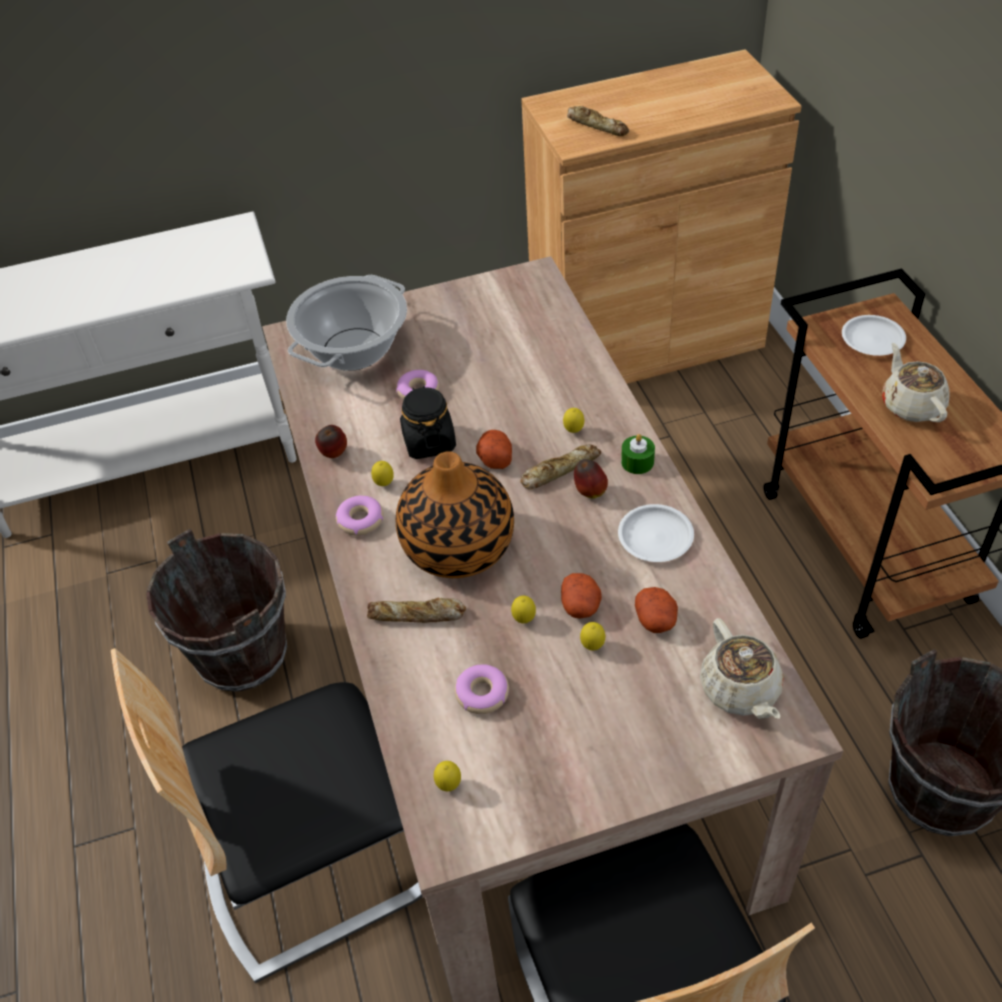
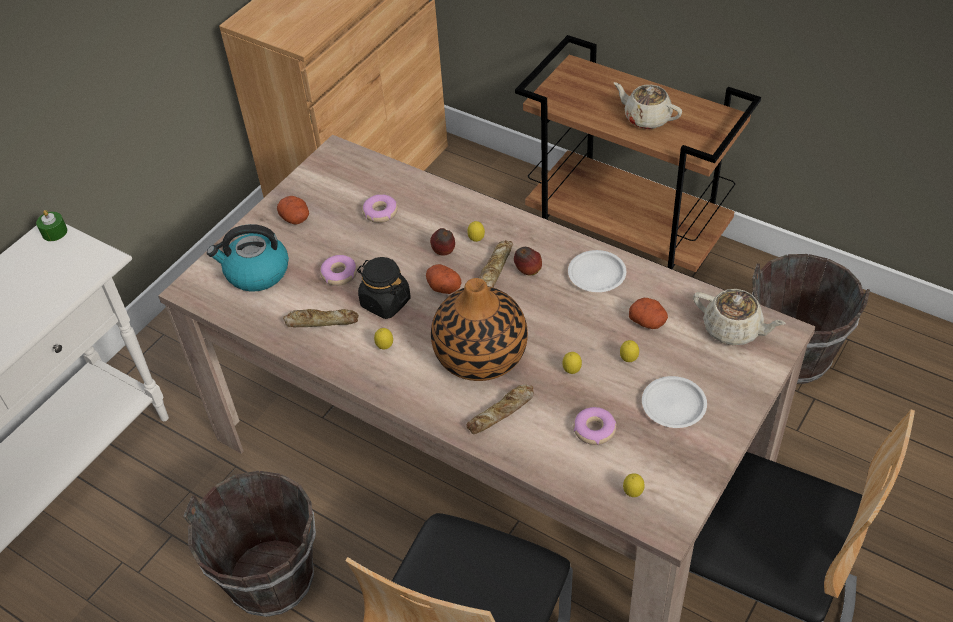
camera: 40 degrees left, 0 degrees up
(334, 455) = (325, 350): apple -> apple (444, 253)
(354, 350) = (256, 273): cooking pot -> kettle
(360, 520) = (395, 380): donut -> donut (380, 213)
(581, 606) = (596, 341): potato -> potato (296, 218)
(597, 125) = (302, 21): bread -> bread (321, 321)
(637, 462) = (537, 236): green candle -> green candle (54, 232)
(872, 340) = (585, 90): white plate -> white plate (674, 405)

